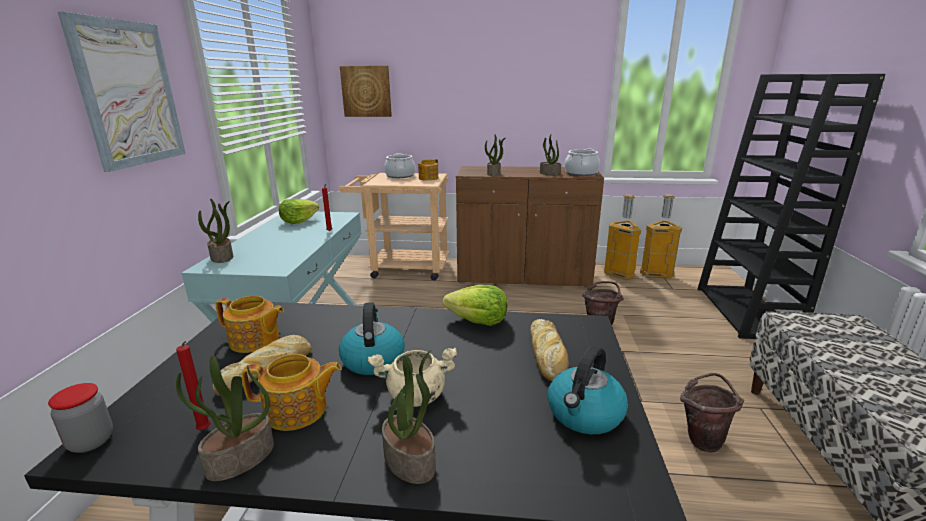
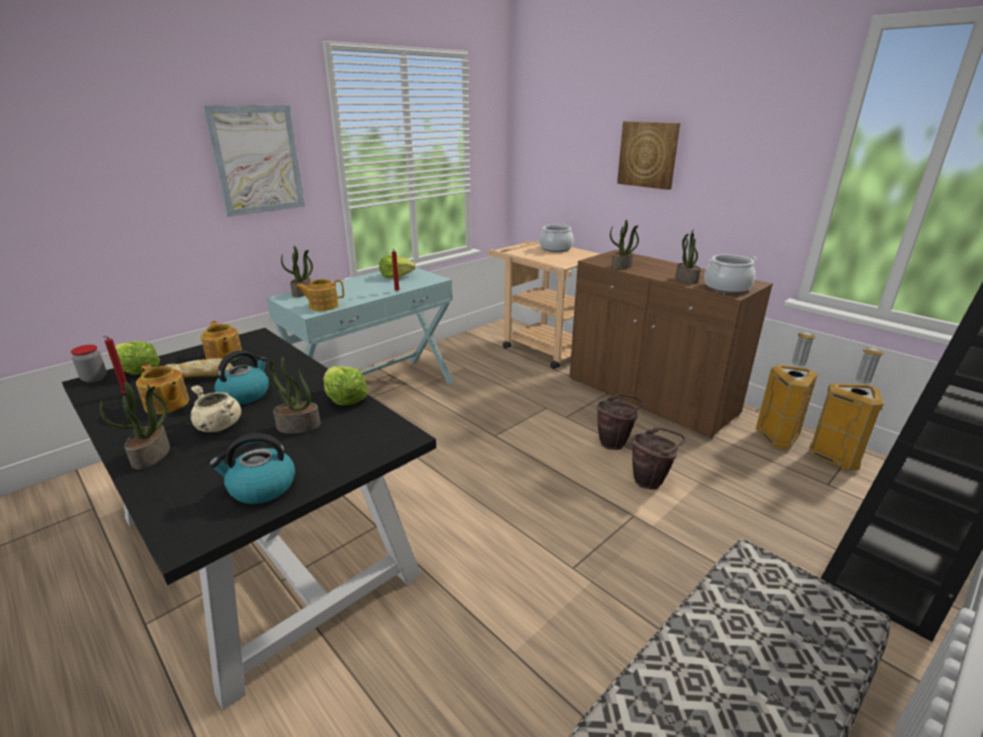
camera: 40 degrees right, 5 degrees up
(152, 402) = (137, 370): none -> lettuce
(240, 459) = (111, 415): potted plant -> potted plant (298, 426)
(366, 91) = (546, 152): picture -> picture (648, 154)
(428, 178) = (574, 257): teapot -> teapot (323, 306)
(547, 355) = (328, 442): bread -> none
(703, 438) = (575, 634): brown bucket -> brown bucket (615, 443)

